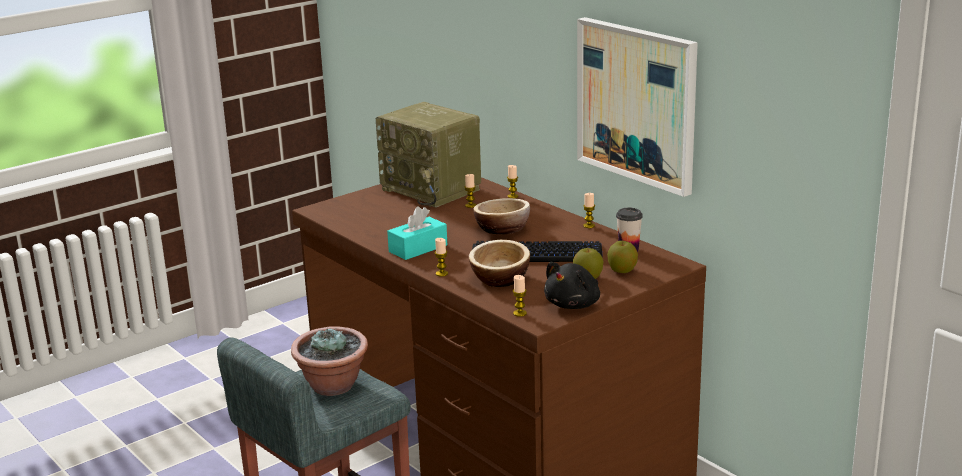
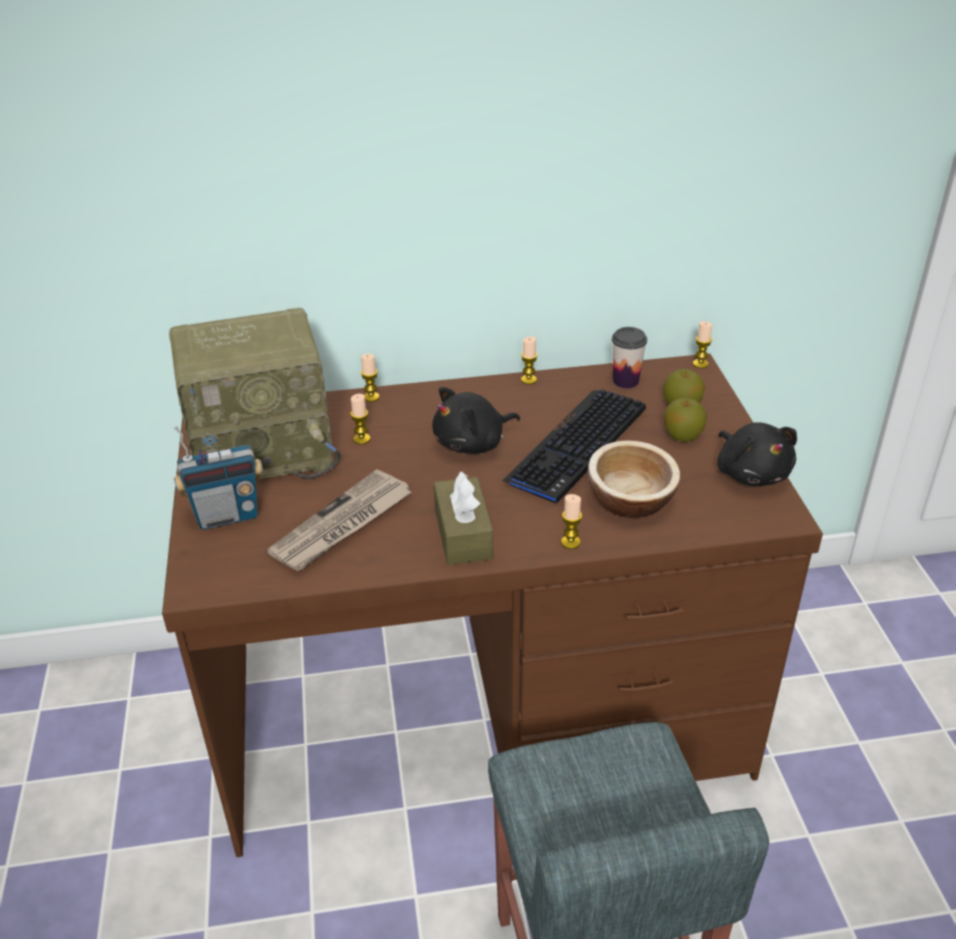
camera: 60 degrees left, 15 degrees up
(333, 386) = (592, 790): potted plant -> none
(371, 199) = (227, 516): none -> radio
(393, 222) = (342, 525): none -> newspaper
(418, 248) = (463, 534): turquoise tissue box -> brown tissue box
(502, 229) = (473, 443): bowl -> black plush toy
(520, 313) = (748, 522): candle -> candle (700, 364)
(637, 103) = (585, 193): picture -> none

